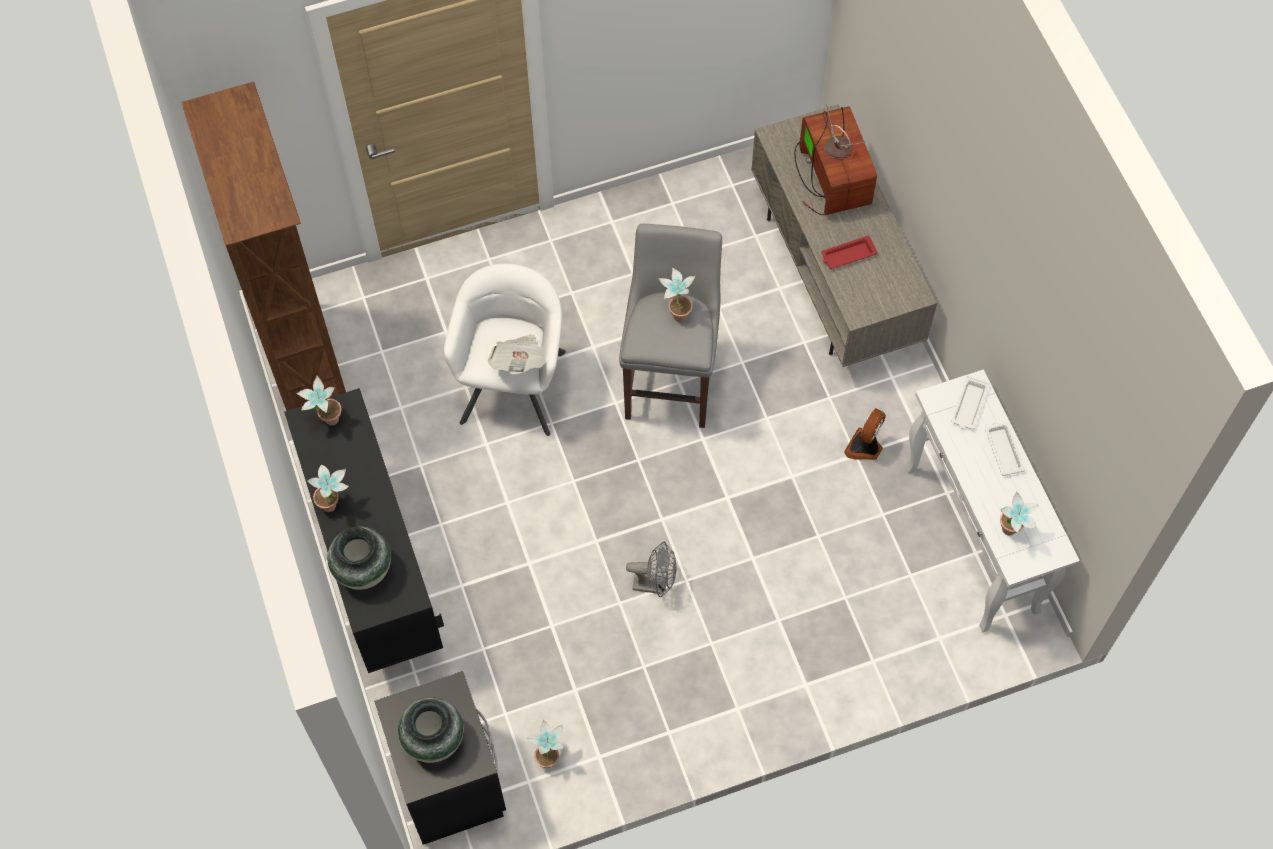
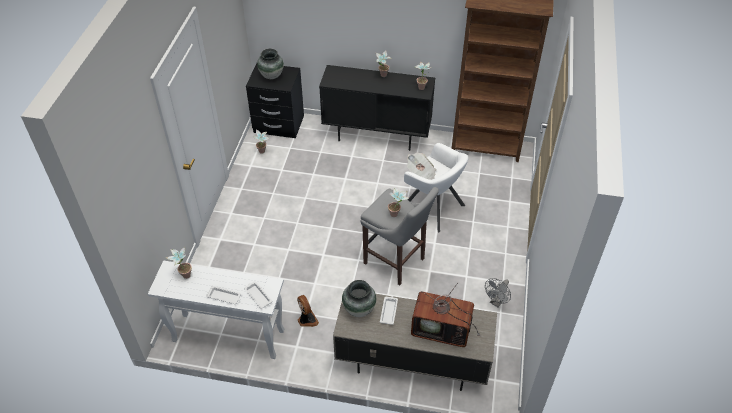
camera: 120 degrees right, 15 degrees down
(363, 571) = (348, 74): vase -> vase (358, 309)
(655, 584) = (304, 212): grey fan -> grey fan (496, 302)
(847, 255) = (389, 311): red tray -> white tray

